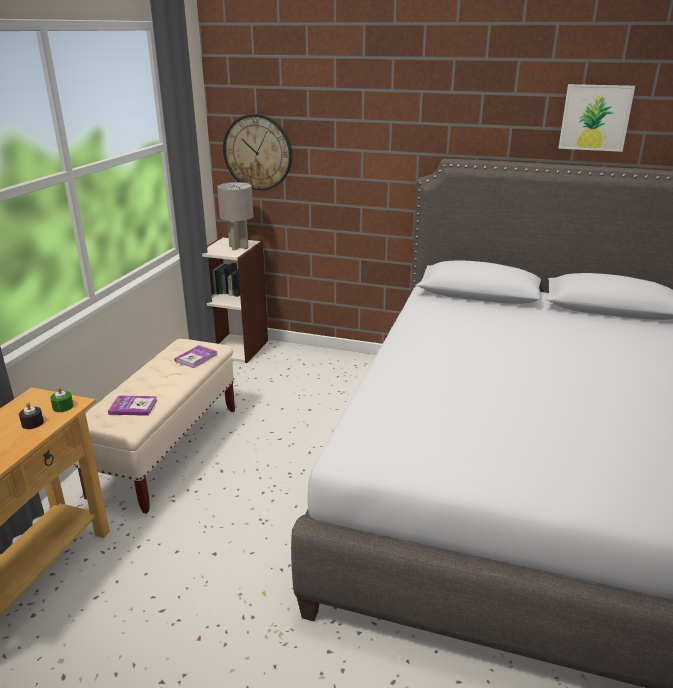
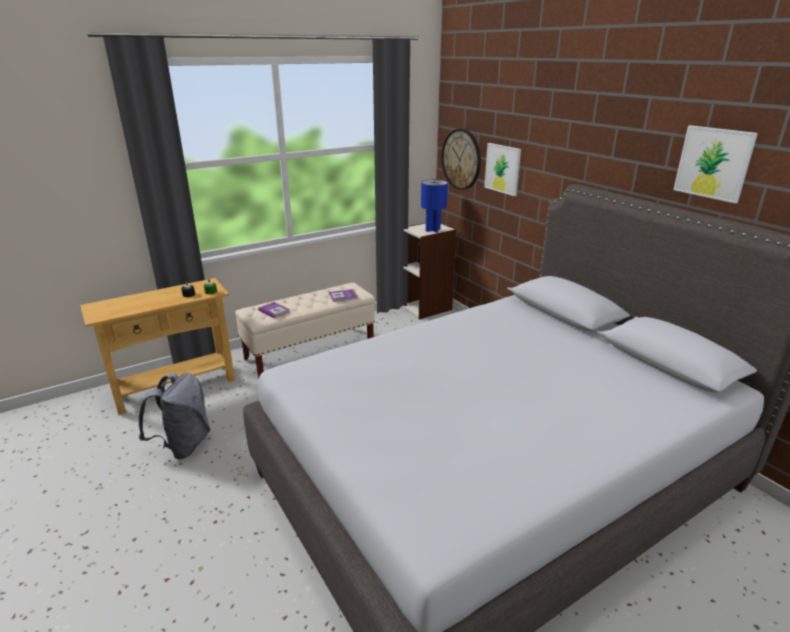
camera: 40 degrees right, 0 degrees up
(155, 650) = (184, 445): none -> grey backpack
(238, 247) = (432, 230): grey table lamp -> blue table lamp
(329, 155) = (502, 169): none -> picture

